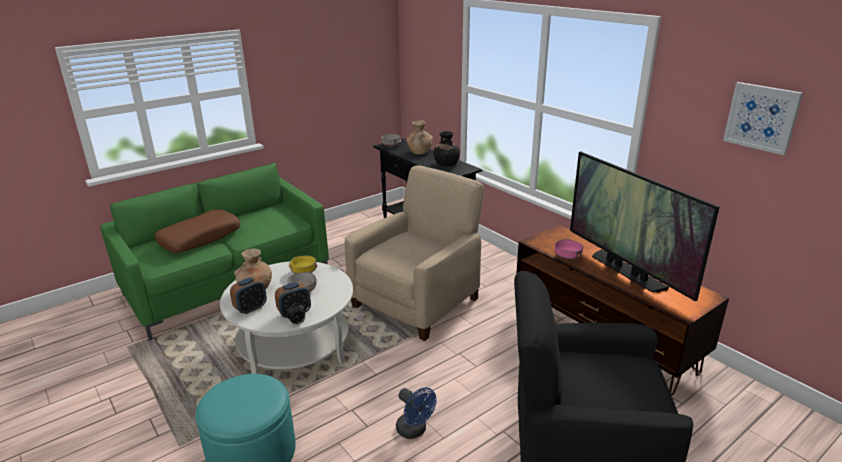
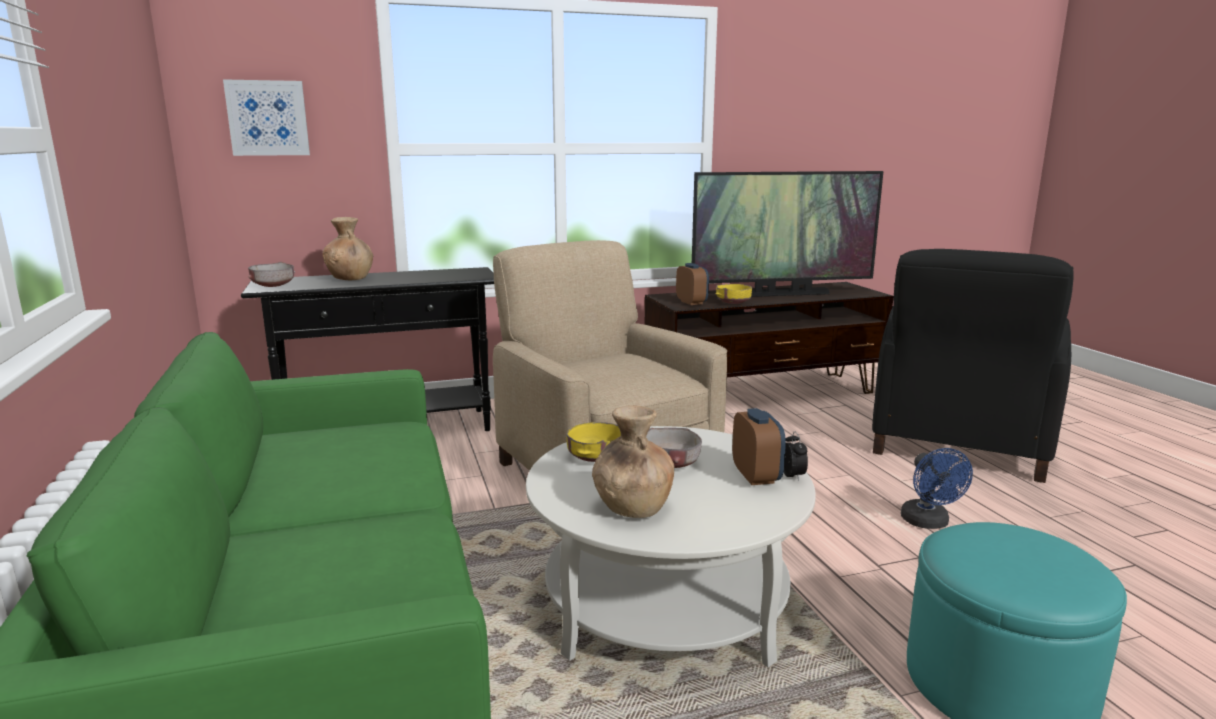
camera: 70 degrees left, 10 degrees down
(200, 238) = (313, 540): brown pillow -> none
(250, 308) = (716, 516): alarm clock -> alarm clock (691, 302)
(414, 431) = (928, 523): blue fan -> blue fan turned 105 degrees clockwise
(446, 164) = (437, 274): black vase -> none
(567, 256) = (733, 302): pink bowl -> yellow bowl
(761, 117) = (825, 101): picture -> picture (268, 118)

